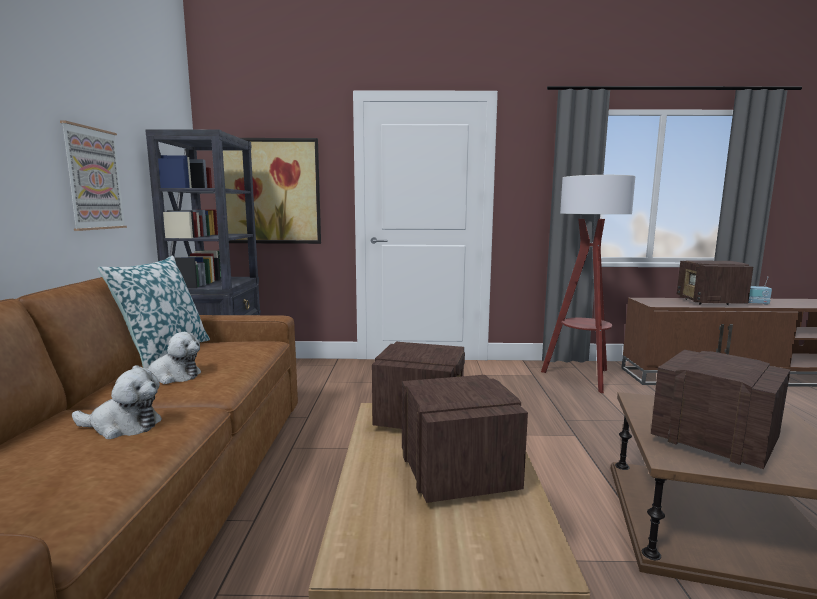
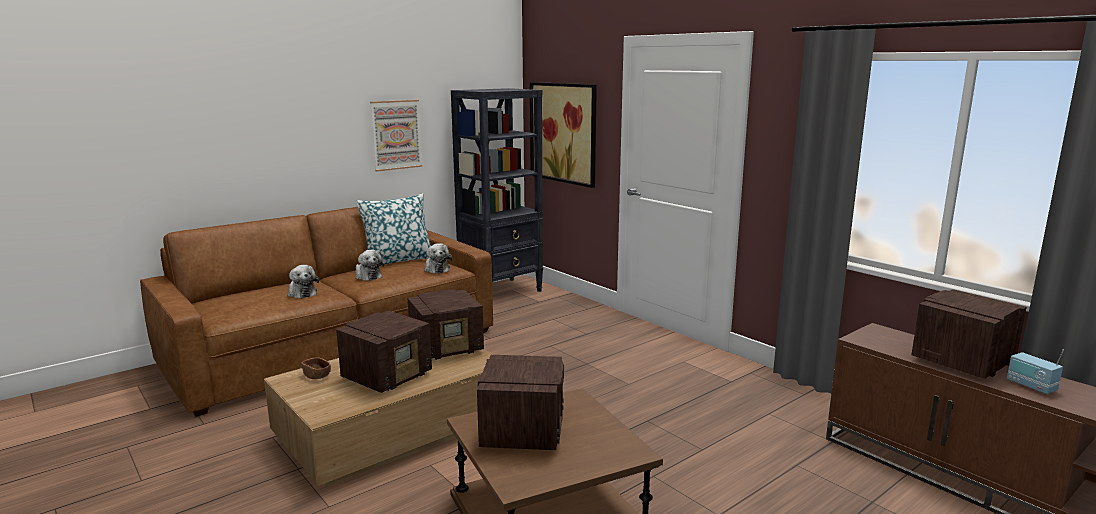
camera: 50 degrees right, 5 degrees up
(247, 346) = (436, 269): none -> plush toy
(379, 526) = (317, 376): none -> brown bowl
(582, 377) = (777, 404): floor lamp -> none

